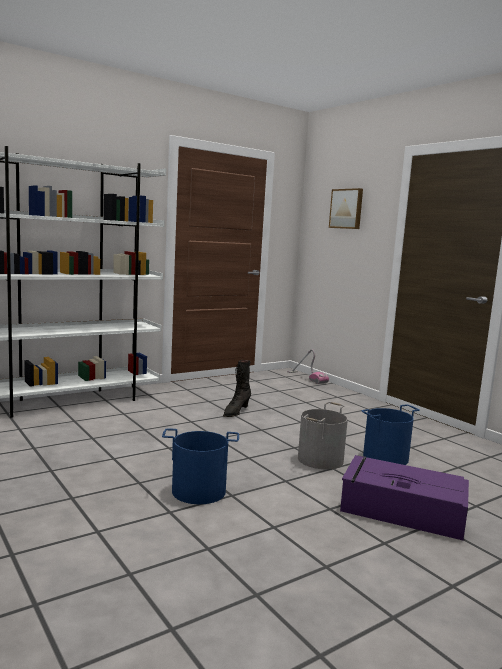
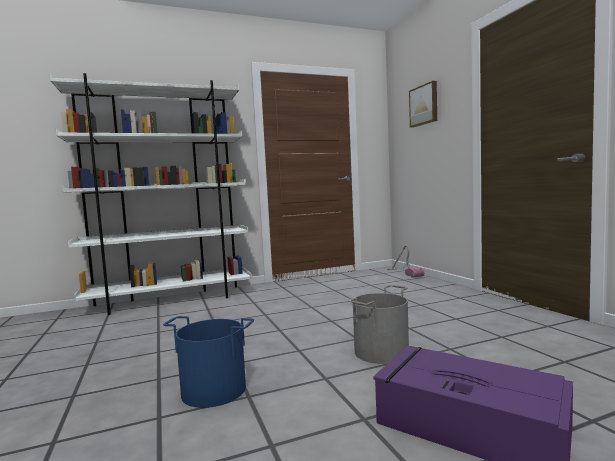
camera: 15 degrees right, 5 degrees down
(236, 412) = (315, 304): black boot -> none
(386, 457) = (465, 349): blue bucket -> none

